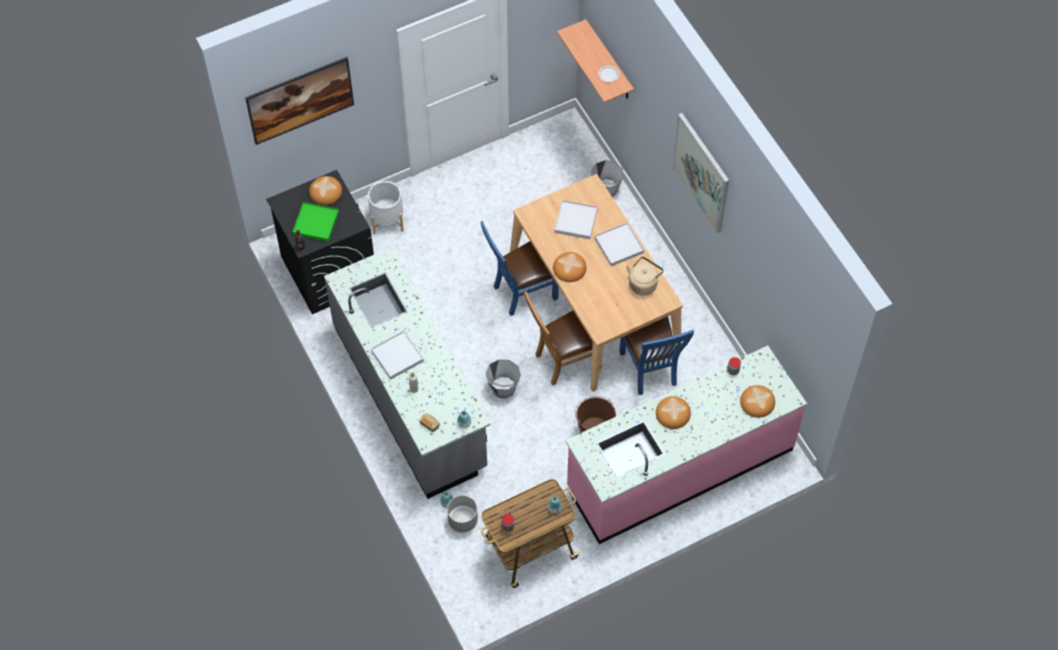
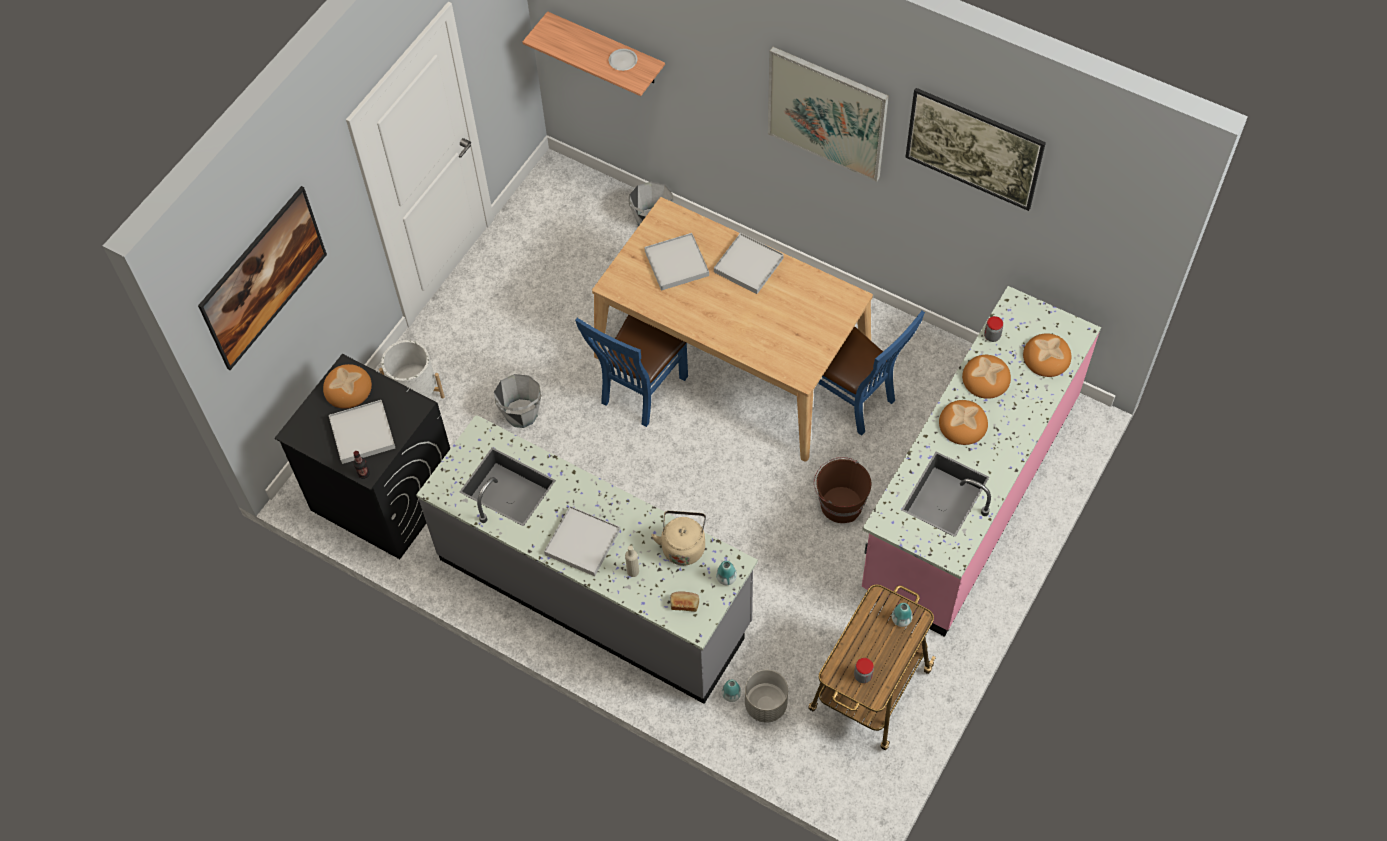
camera: 30 degrees left, 0 degrees up
(315, 223) = (362, 433): green tray -> white tray
(503, 388) = (699, 516): grey bucket -> grey bucket (521, 414)
(563, 361) = (747, 445): brown chair -> none
(569, 268) = (710, 323): bread -> bread (986, 379)
(643, 283) = (809, 293): beige kettle -> beige kettle (683, 546)
(761, 251) = (971, 165): none -> picture

